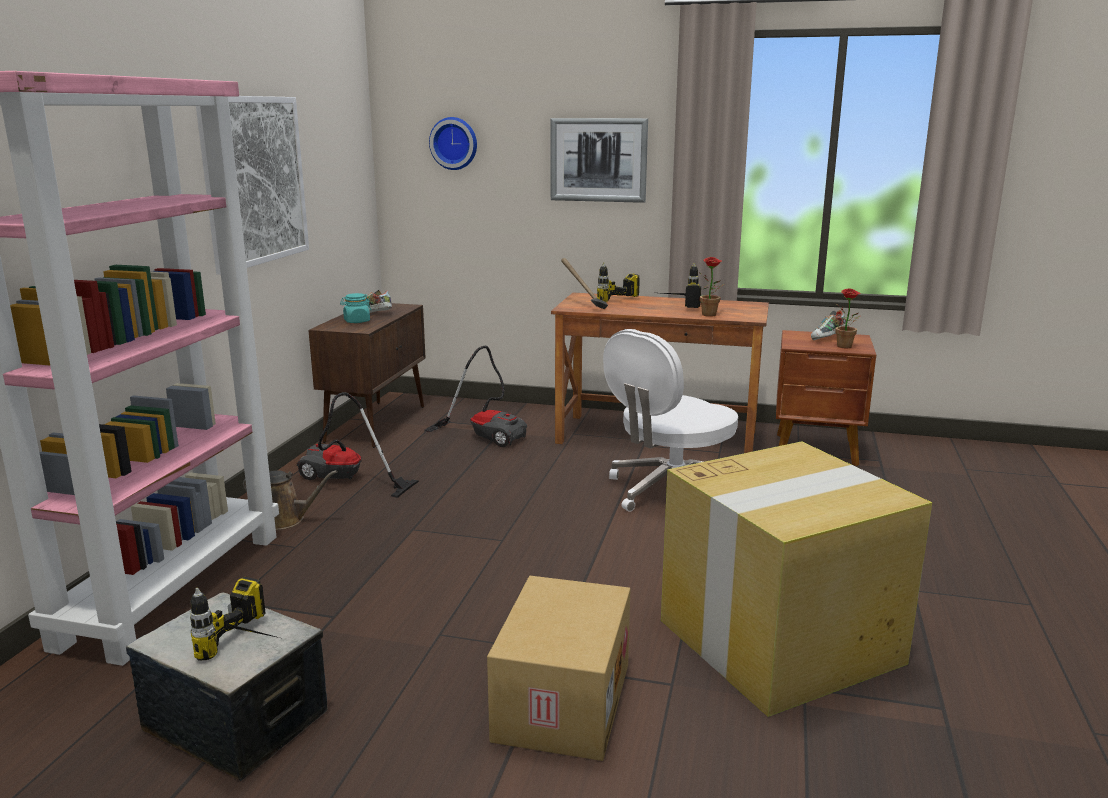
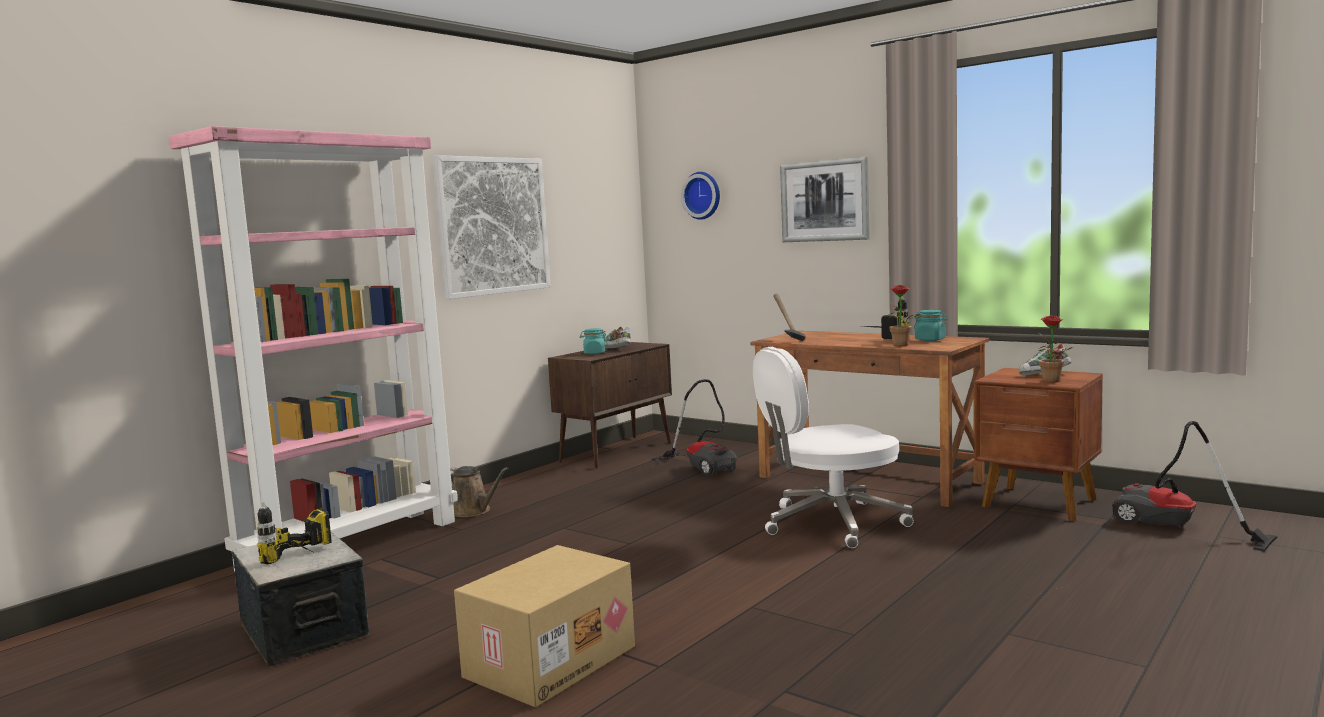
camera: 25 degrees right, 10 degrees down
(345, 480) = (547, 489): vacuum cleaner -> vacuum cleaner (1174, 528)
(625, 303) = (831, 337): power drill -> none
(723, 306) = (930, 340): none -> turquoise jar
(781, 640) = (805, 652): cardboard box -> none

